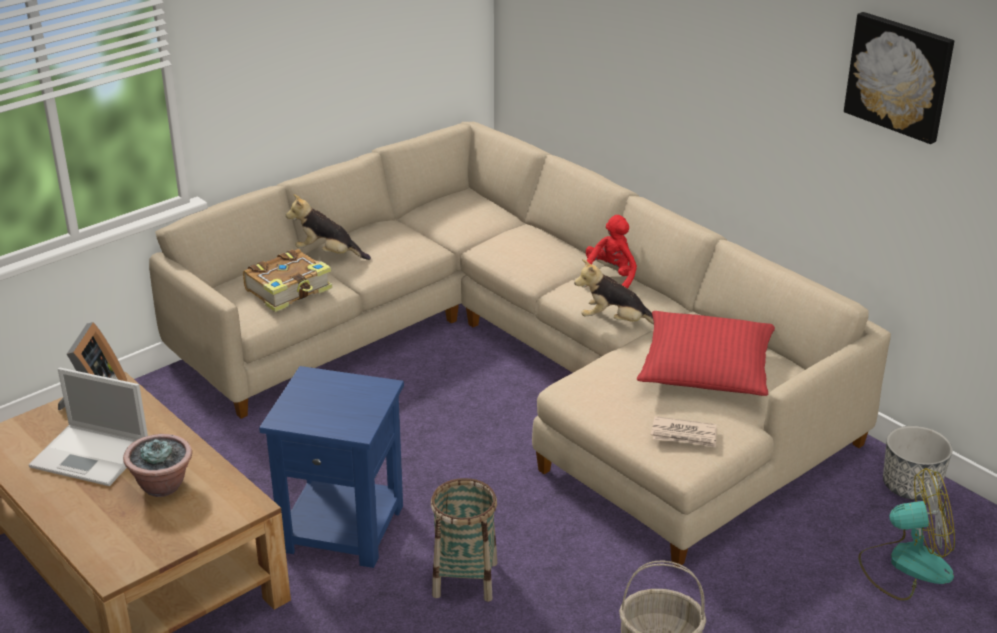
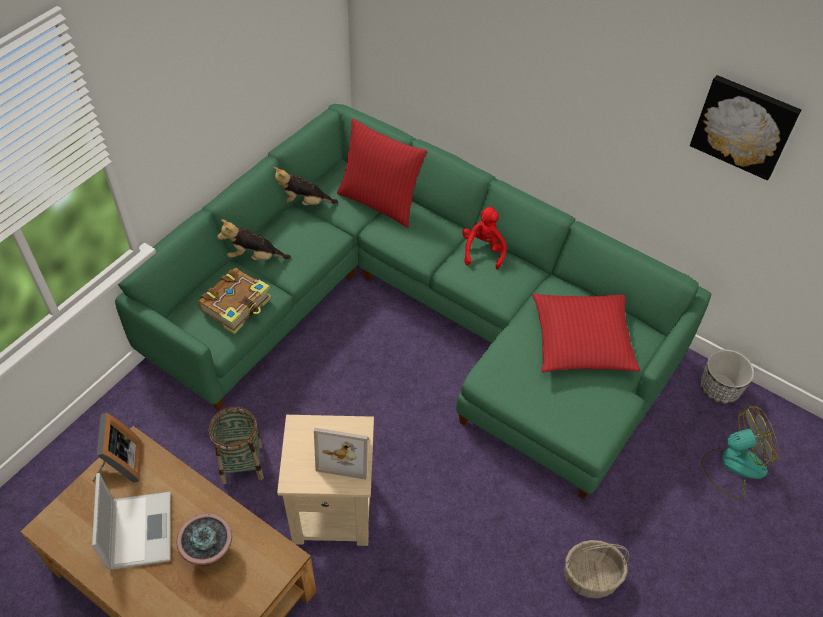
camera: 15 degrees left, 20 degrees up
(92, 455) = (139, 528): laptop -> laptop turned 105 degrees counterclockwise
(344, 528) = (334, 510): blue side table -> beige side table
(355, 406) = (346, 453): none -> picture frame
(465, 579) = (437, 542): basket -> basket (242, 463)
(499, 225) = (380, 202): none -> red pillow
(520, 363) = (415, 313): beige sofa -> green sofa
(615, 322) = (500, 297): plush toy -> plush toy (303, 203)
(684, 435) = (585, 414): newspaper -> none

